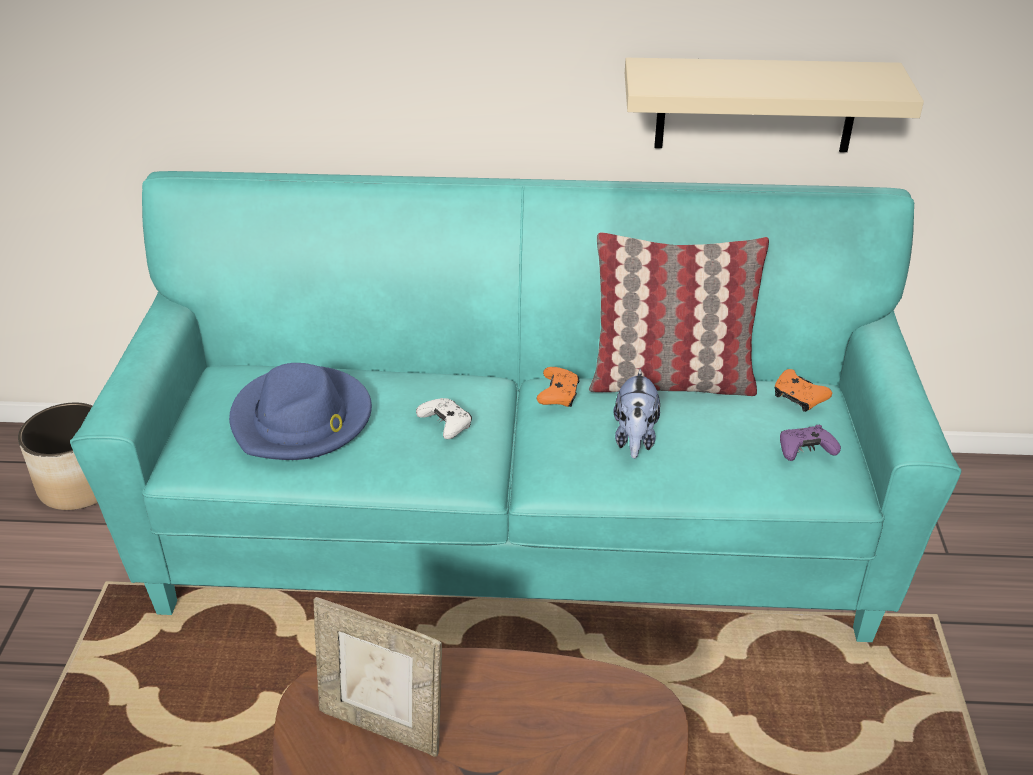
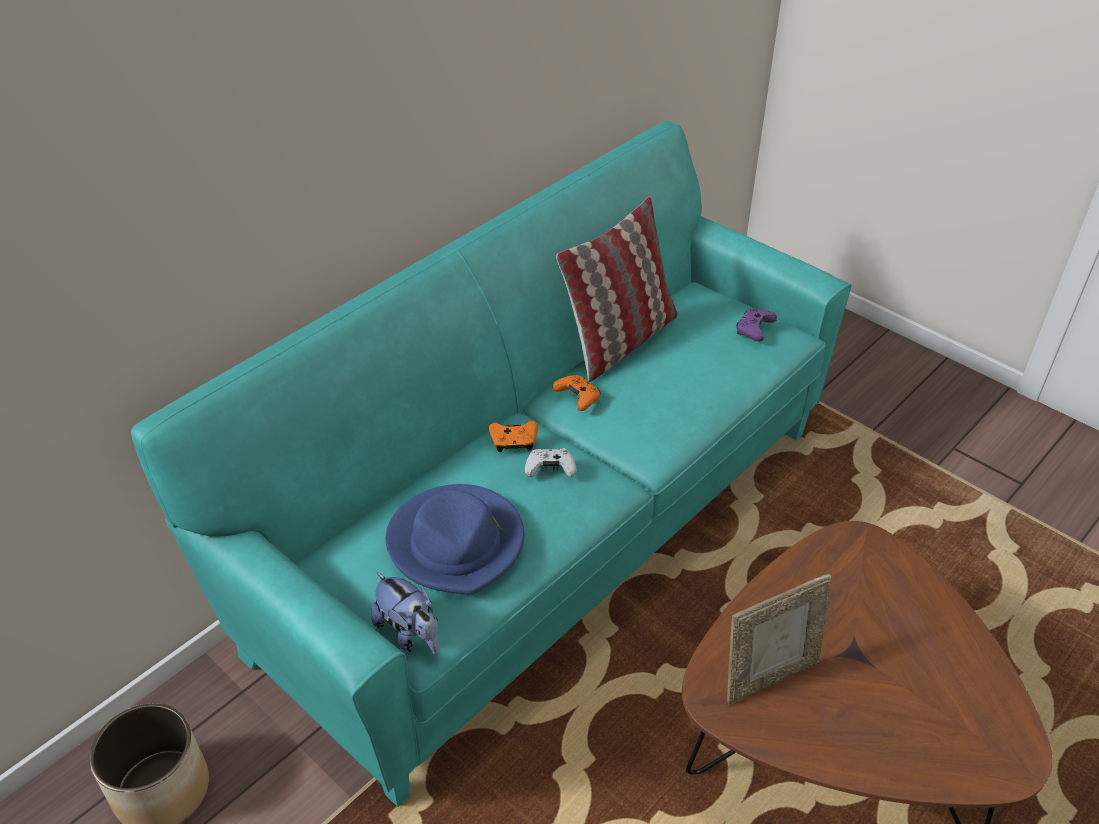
camera: 50 degrees left, 5 degrees up
(634, 439) = (665, 391): plush toy -> plush toy (410, 634)
(756, 105) = (577, 101): beige shelf -> none
(798, 397) = (701, 301): orange game controller -> orange game controller (514, 442)

